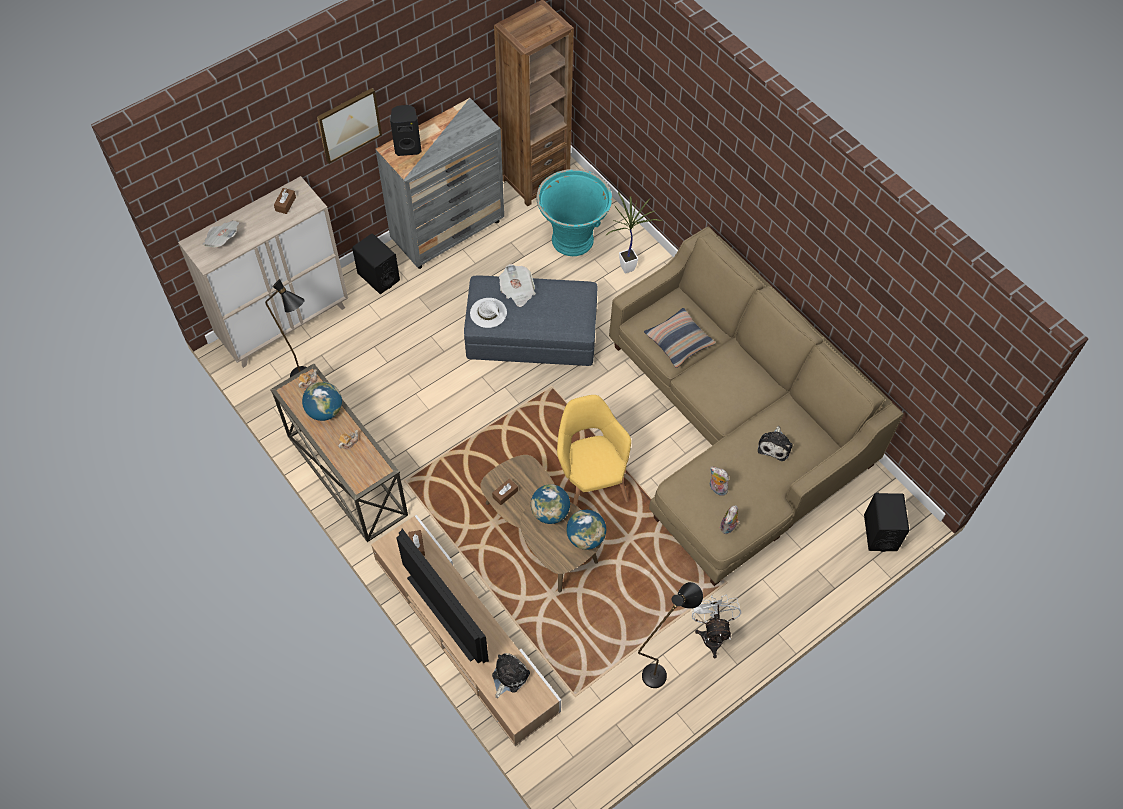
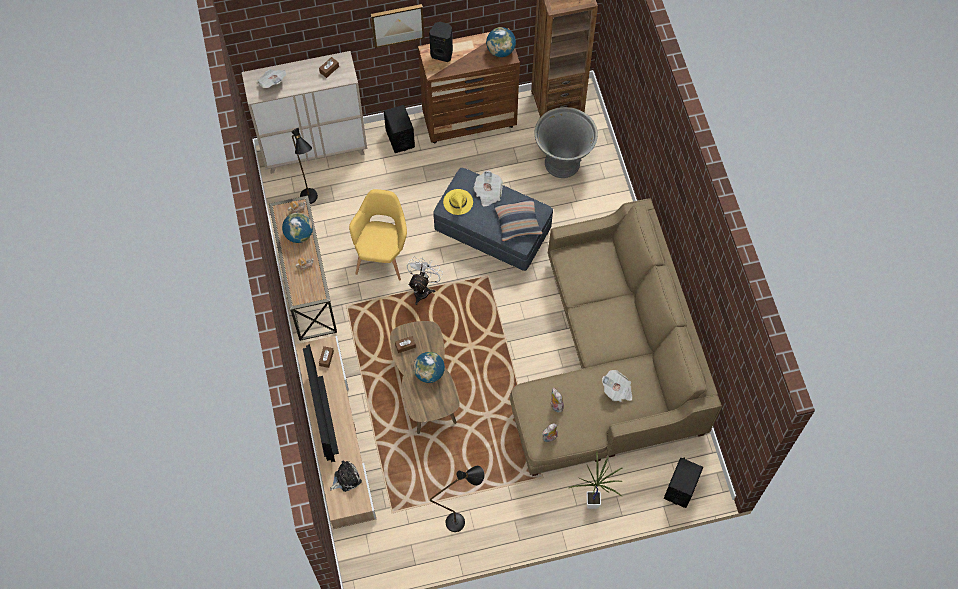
camera: 25 degrees right, 5 degrees up
(448, 231) = (470, 121): grey dresser -> brown dresser
(489, 313) = (458, 202): white hat -> yellow hat
(573, 239) = (563, 162): turquoise planter -> grey planter
(585, 538) = (446, 402): globe -> globe (500, 51)
(590, 480) = (481, 359): yellow armchair -> yellow armchair (382, 254)
(627, 265) = (595, 200): potted plant -> potted plant (593, 501)
(679, 342) = (588, 281): pillow -> pillow (517, 222)
(712, 633) = (512, 510): white fan -> white fan (423, 289)
(775, 445) = (617, 390): plush toy -> newspaper

